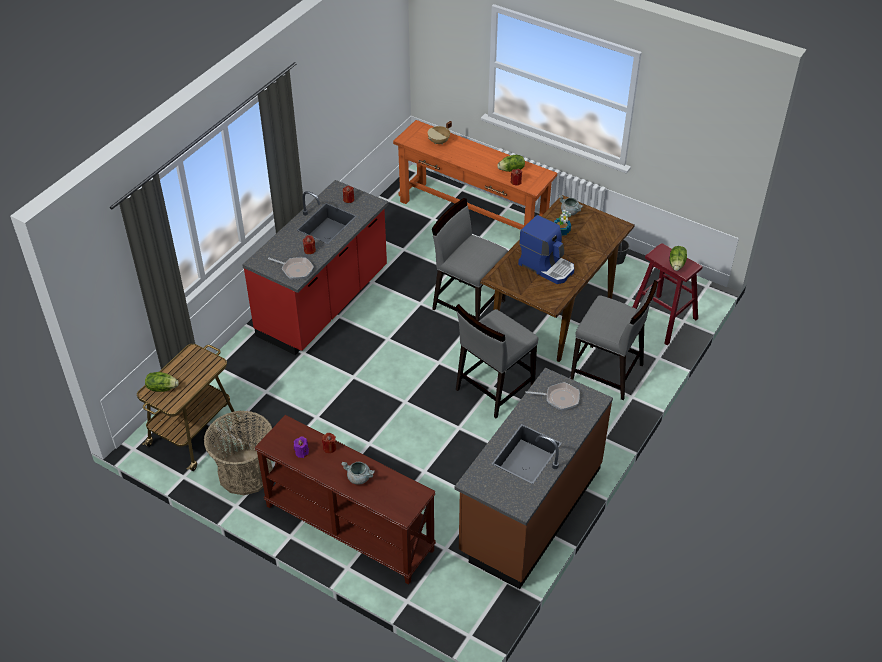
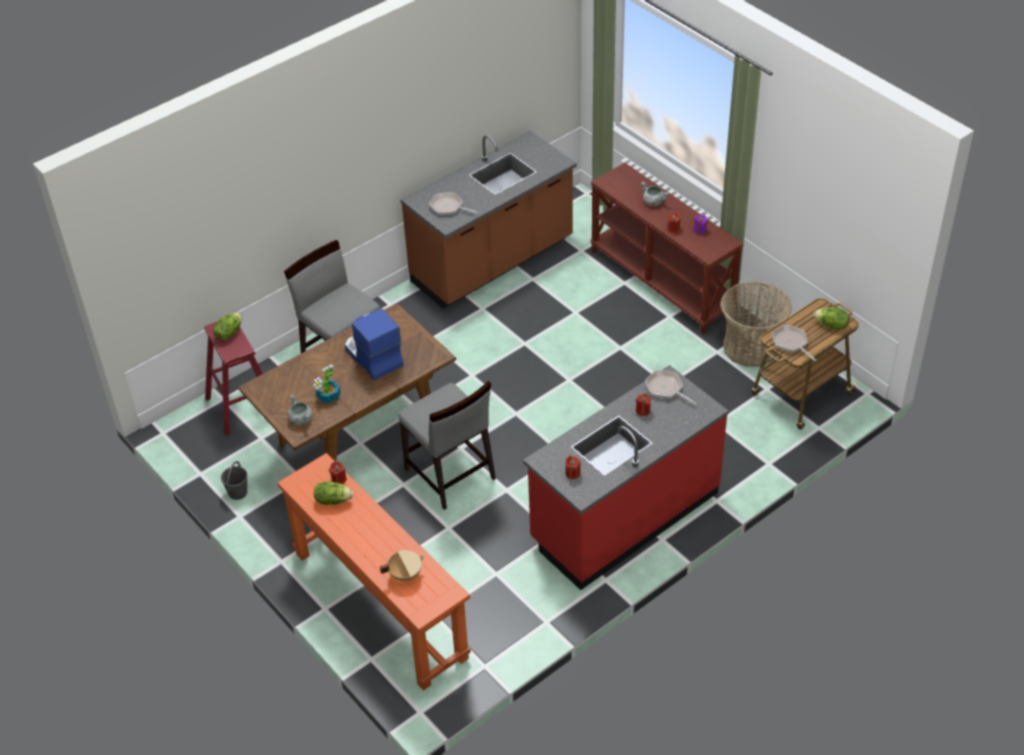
camera: 160 degrees left, 0 degrees up
(198, 361) = (791, 343): none -> frying pan
(494, 388) = (470, 373): grey chair -> none

